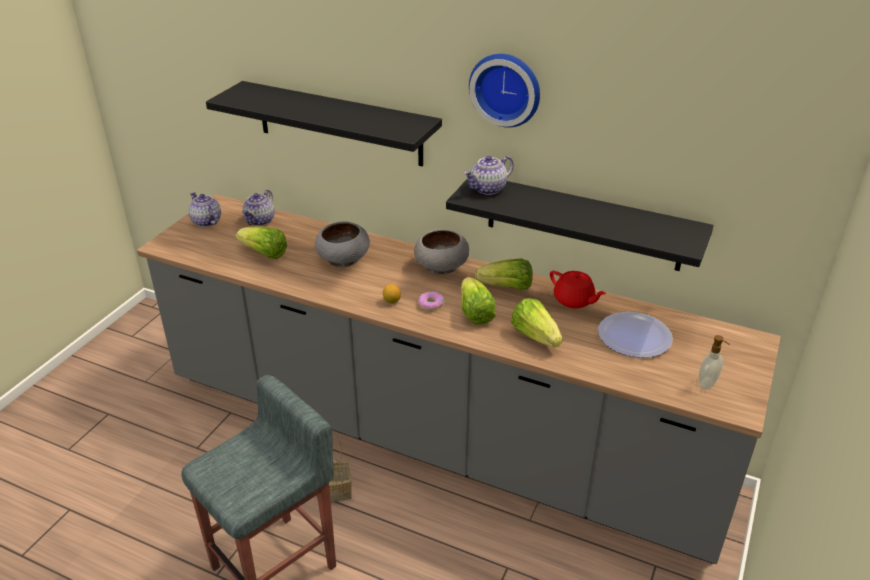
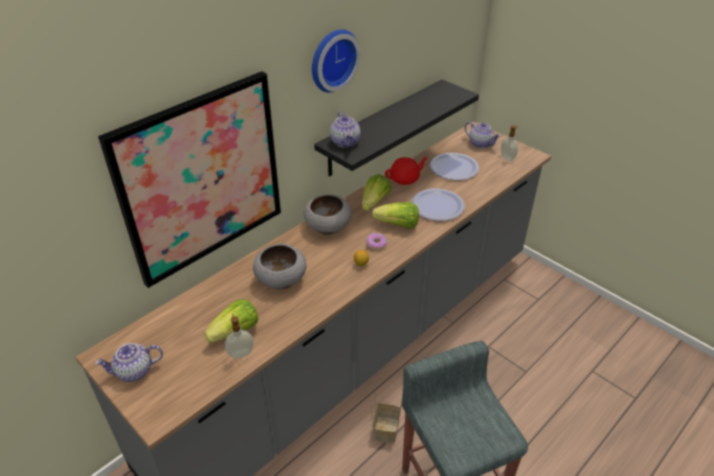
camera: 70 degrees left, 5 degrees up
(239, 263) = (241, 353): none -> soap dispenser
(260, 221) = (168, 325): teapot -> teapot (481, 143)
(339, 123) = (202, 179): black shelf -> picture
(535, 336) = (437, 206): lettuce -> plate

